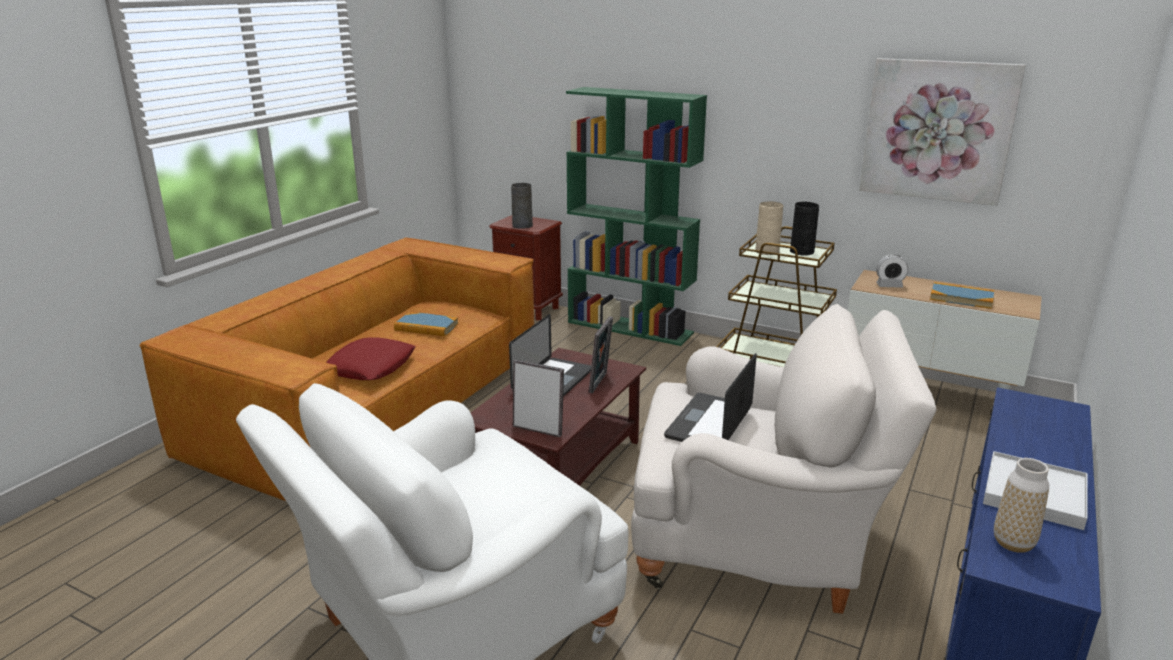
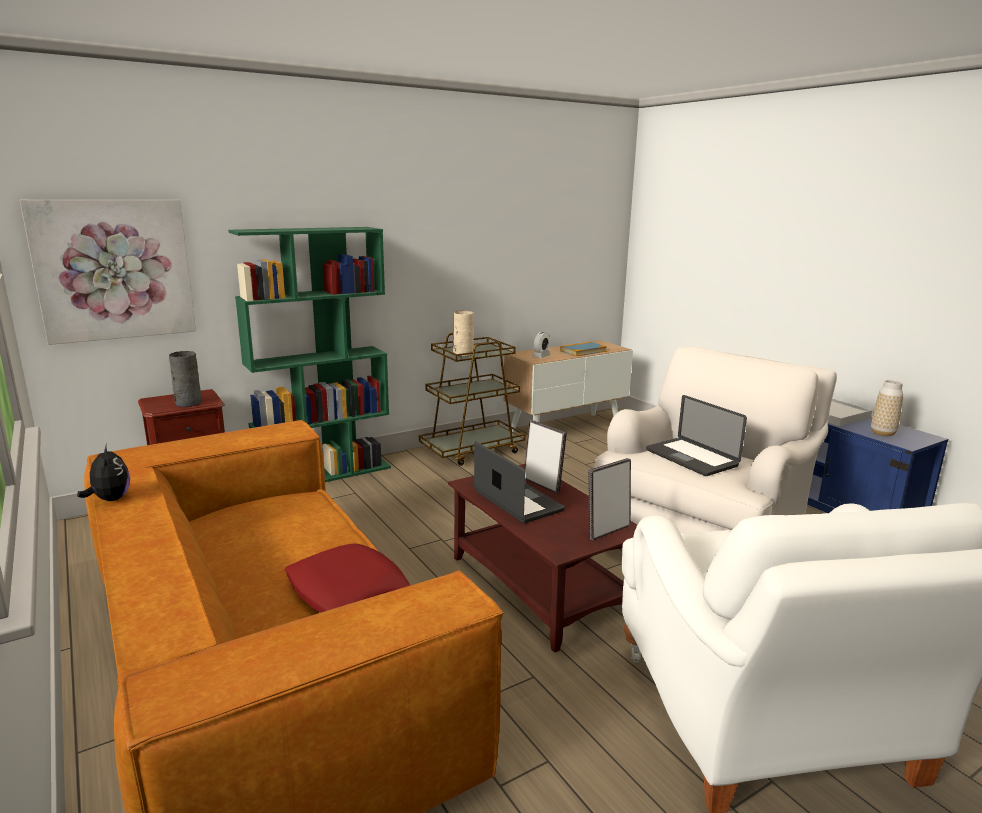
camera: 60 degrees left, 5 degrees down
(353, 261) = (110, 499): none -> plush toy
(426, 327) = (287, 531): book -> none
(801, 252) = (479, 348): black vase -> none
(937, 131) = (536, 238): picture -> picture (114, 270)

